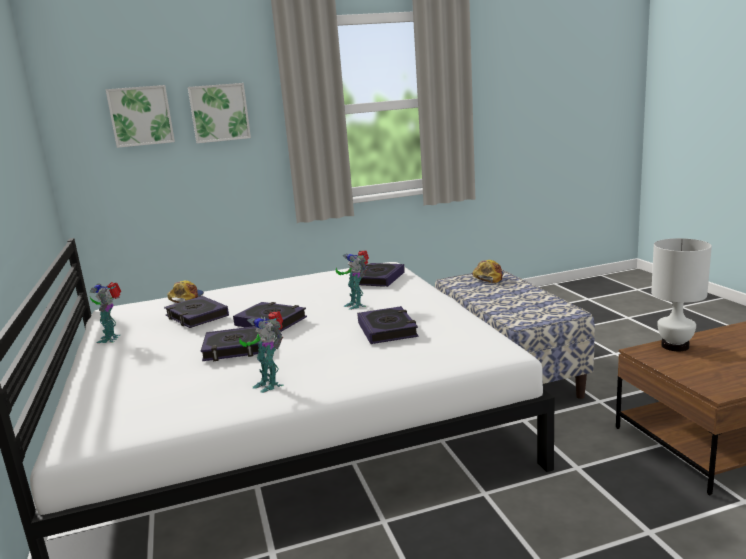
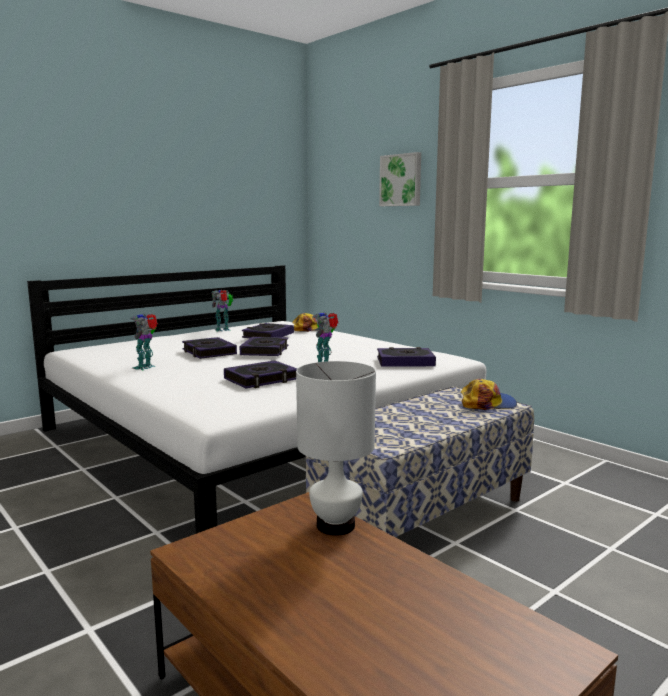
camera: 65 degrees right, 5 degrees down
(141, 116) = (354, 180): picture -> none

